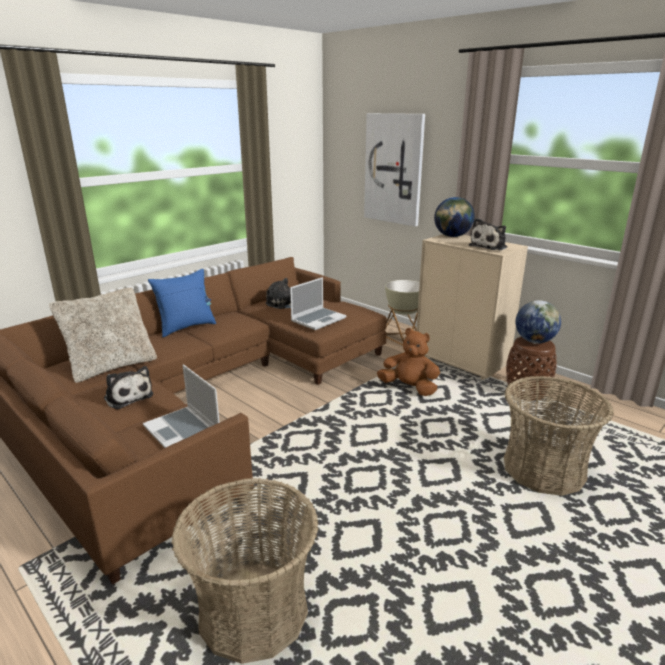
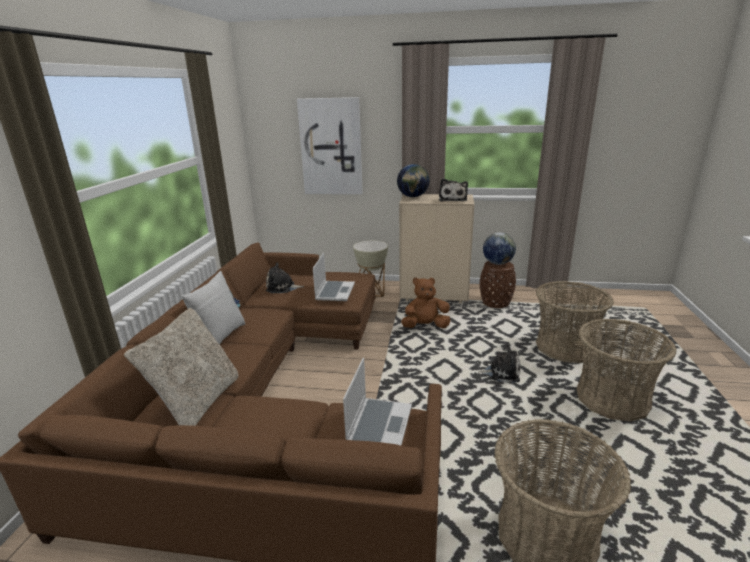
camera: 35 degrees left, 0 degrees up
(128, 396) = (271, 421): plush toy -> plush toy (502, 372)
(183, 432) = (379, 425): laptop -> laptop turned 90 degrees counterclockwise
(186, 328) = (221, 337): blue pillow -> grey pillow
(519, 545) = (612, 399): none -> basket

